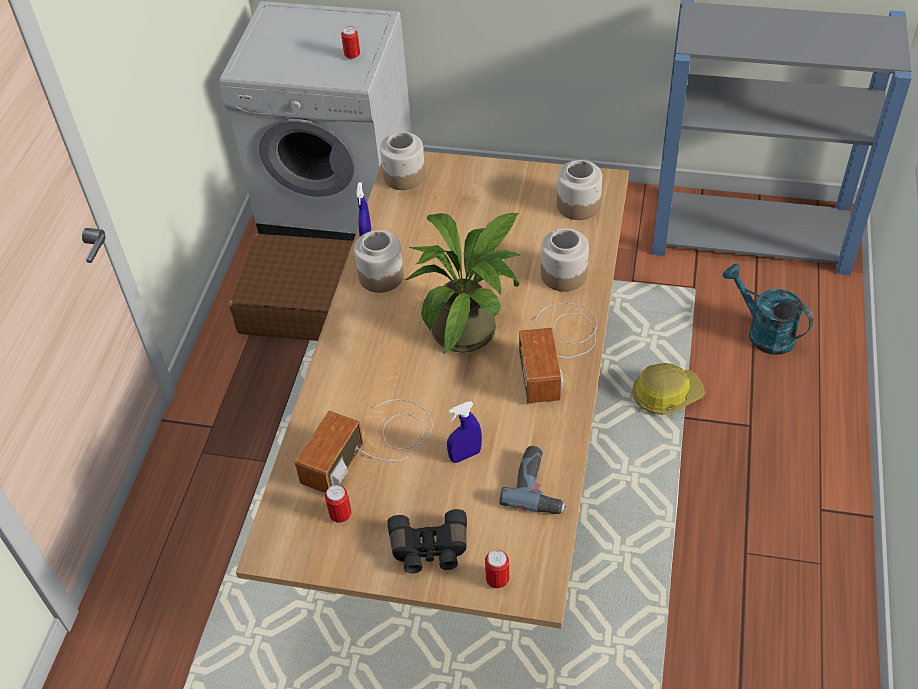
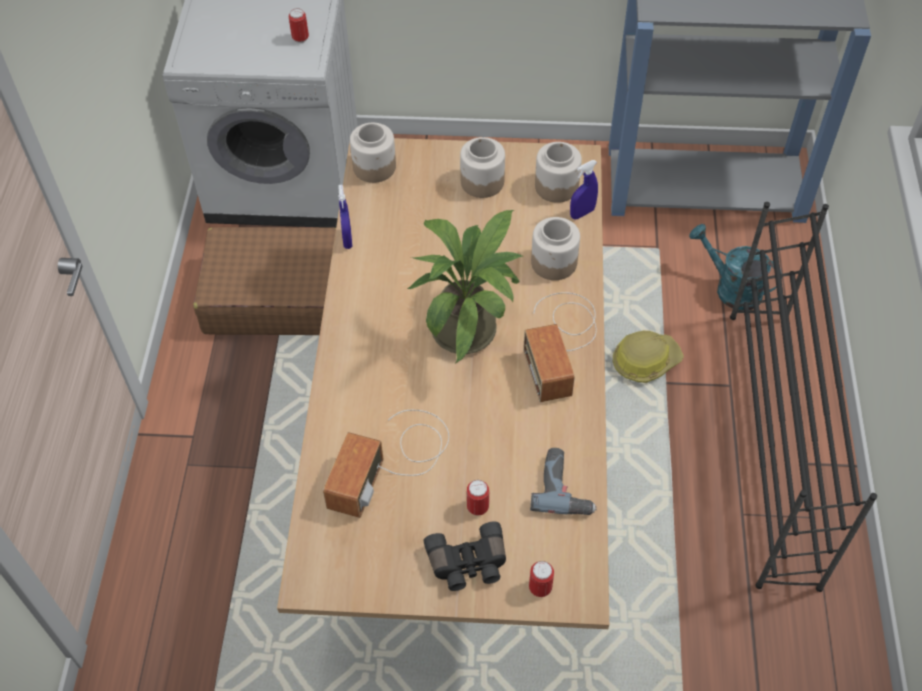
camera: 10 degrees left, 5 degrees up
(340, 515) = (373, 537): can -> can (477, 507)
(381, 276) = (369, 278): jar -> jar (482, 181)
(465, 455) = (487, 462): blue spray bottle -> blue spray bottle (582, 213)
(785, 486) = (771, 444): none -> black shoe rack

